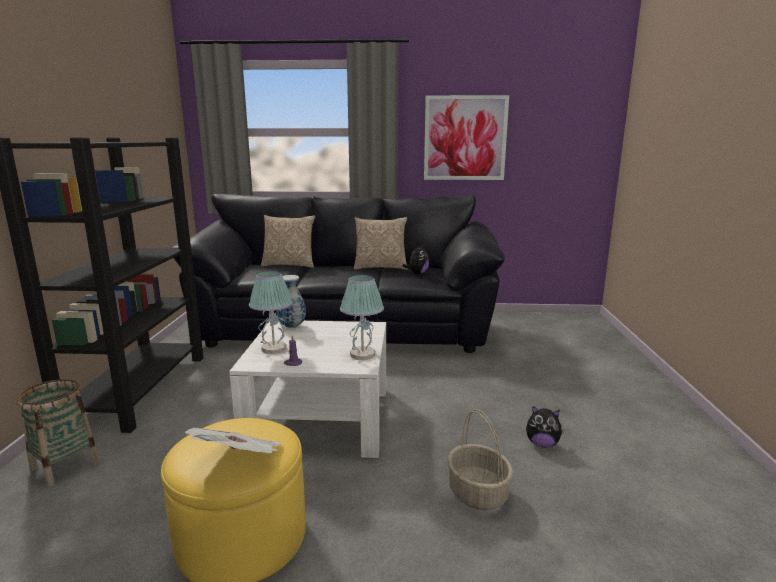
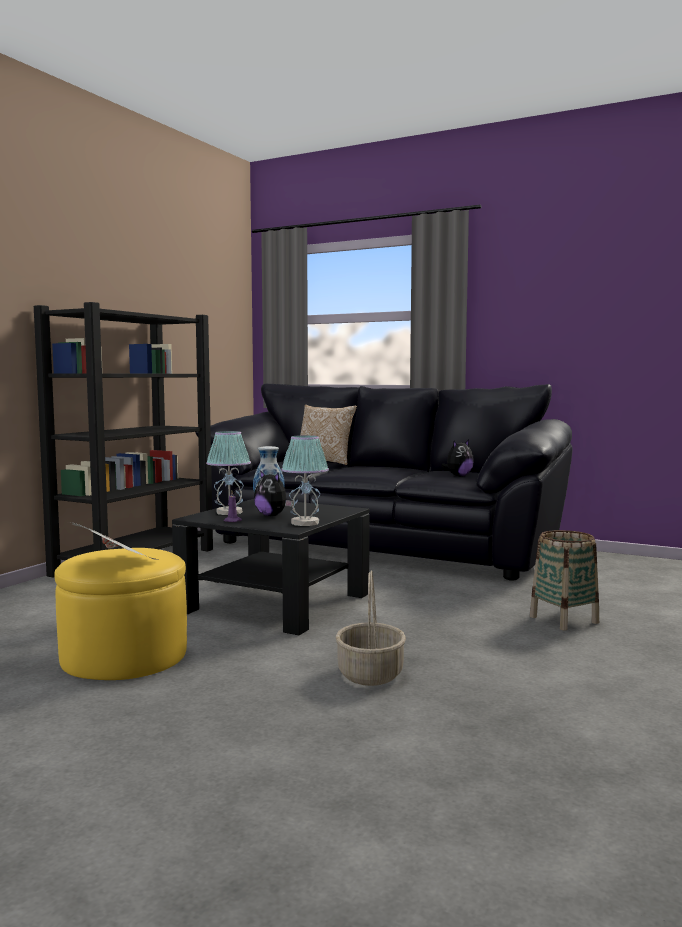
camera: 25 degrees right, 10 degrees down
(65, 466) = (36, 596): basket -> basket (564, 620)
(320, 418) = (275, 602): white coffee table -> black coffee table
(380, 267) = (424, 470): pillow -> none
(465, 138) = (554, 317): picture -> none
(542, 444) = (496, 657): plush toy -> plush toy (272, 515)

